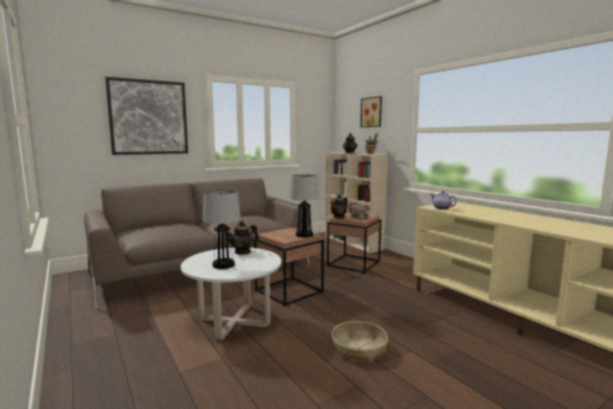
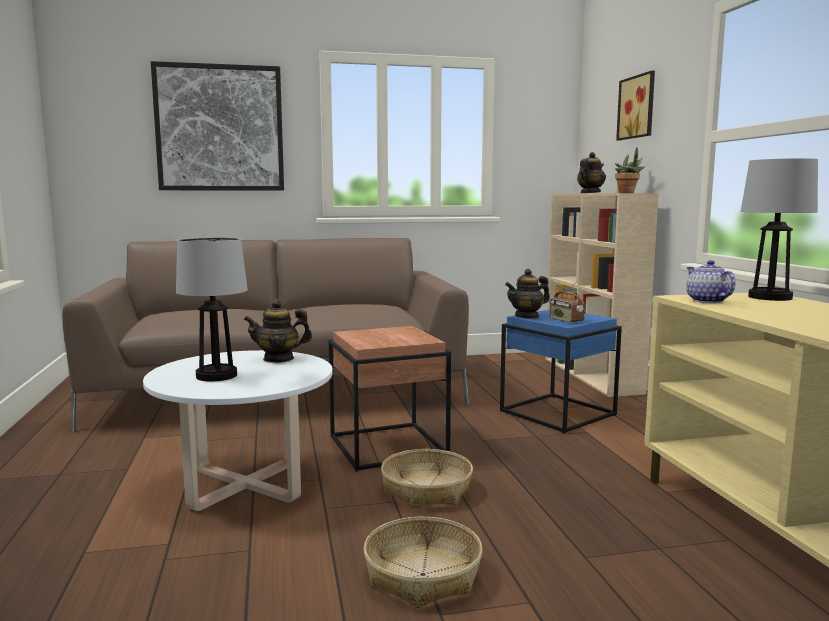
camera: 20 degrees right, 0 degrees up
(304, 235) = (415, 339): table lamp -> table lamp (770, 297)
(326, 309) = (426, 490): none -> basket
(354, 263) = (559, 413): brown side table -> blue side table

